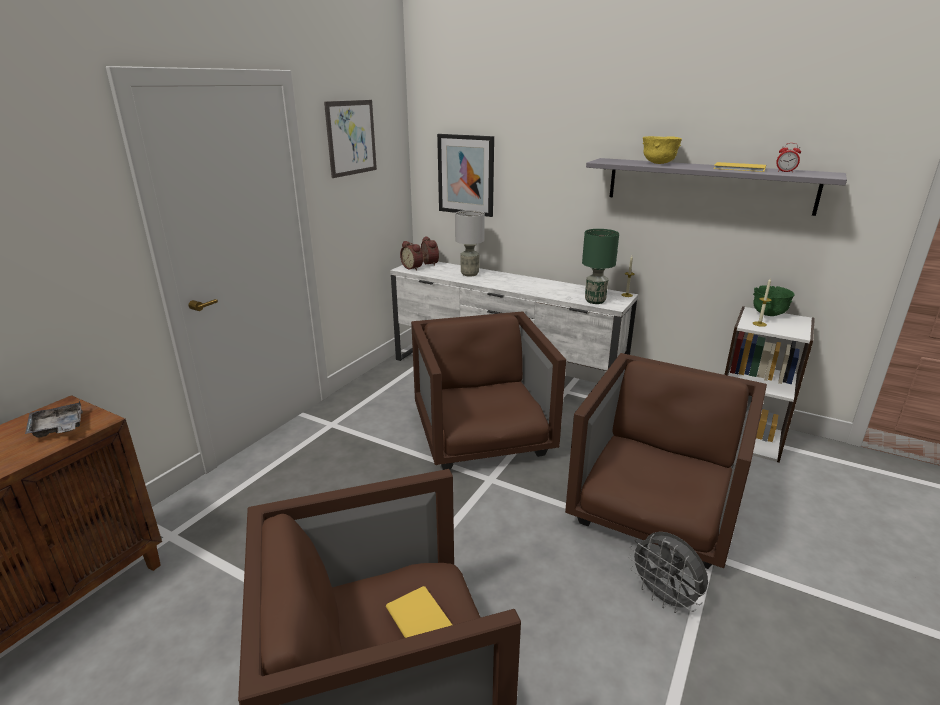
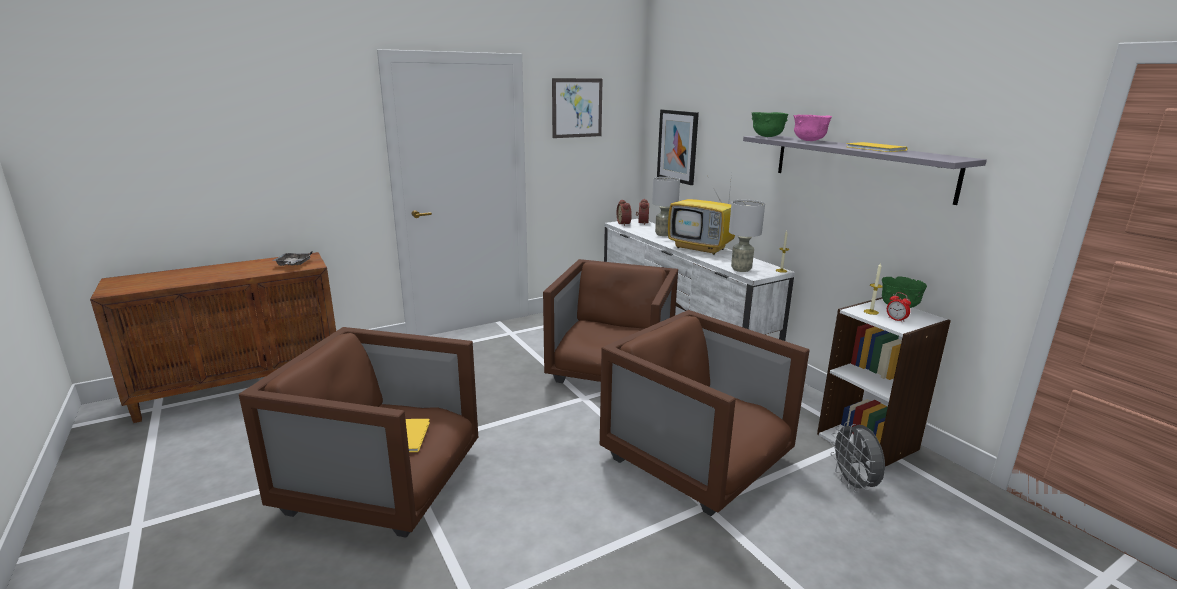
camera: 30 degrees right, 5 degrees down
(528, 284) = (702, 248): none -> television
(594, 301) = (740, 269): green table lamp -> grey table lamp
(608, 161) = (767, 136): none -> green bowl
(655, 509) = (697, 460): brown armchair -> brown armchair turned 105 degrees counterclockwise
(658, 163) = (809, 140): yellow bowl -> pink bowl
(664, 598) = (627, 515): grey fan -> grey fan (853, 484)
(785, 171) = (913, 153): alarm clock -> alarm clock (896, 319)

